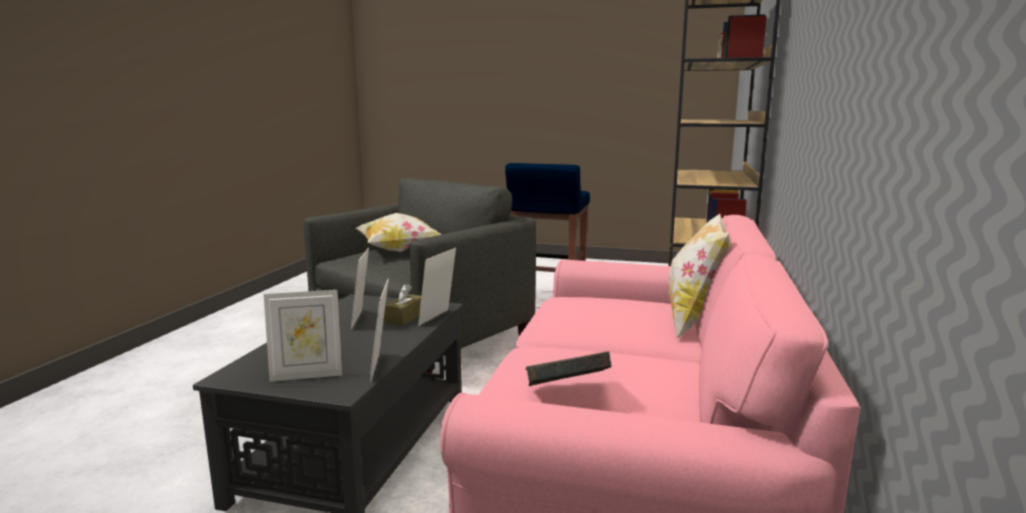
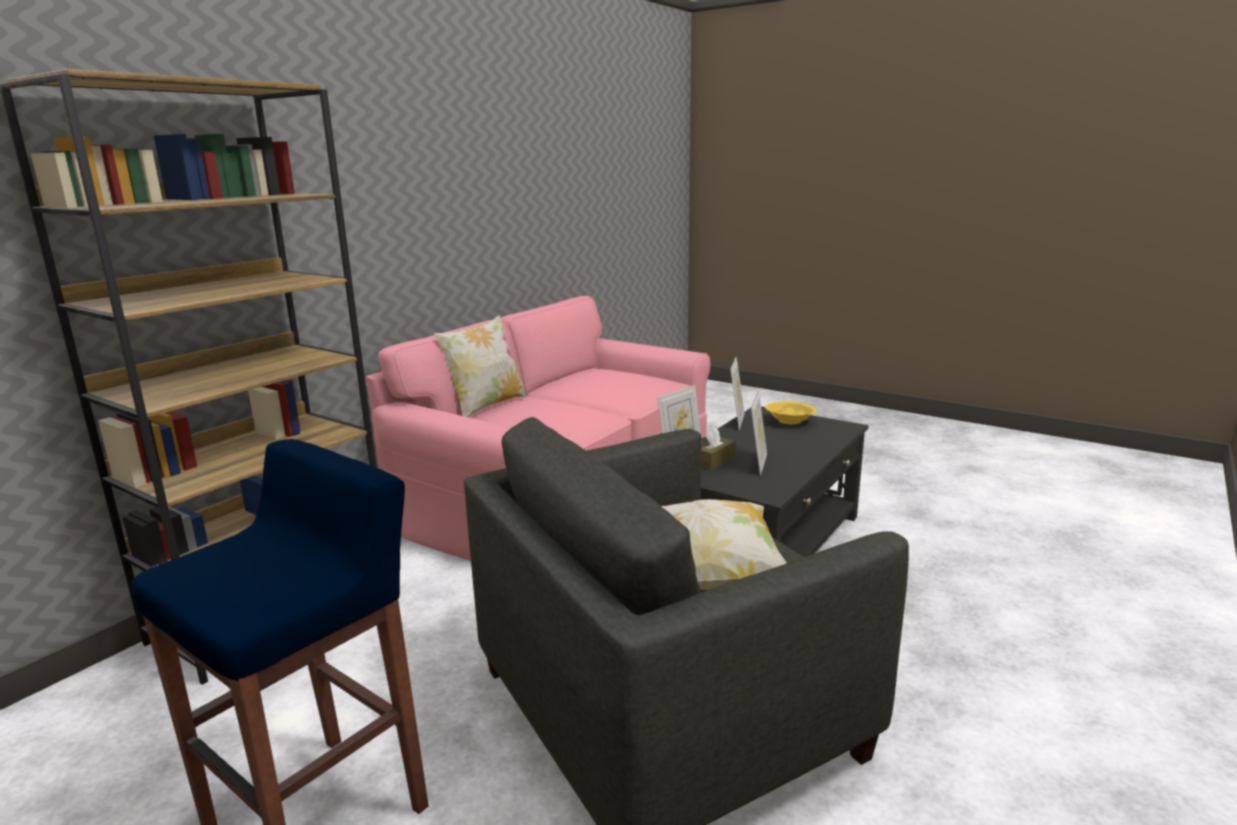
camera: 160 degrees left, 5 degrees up
(307, 375) = (789, 422): picture frame -> yellow bowl
(565, 394) = (637, 377): book -> none

